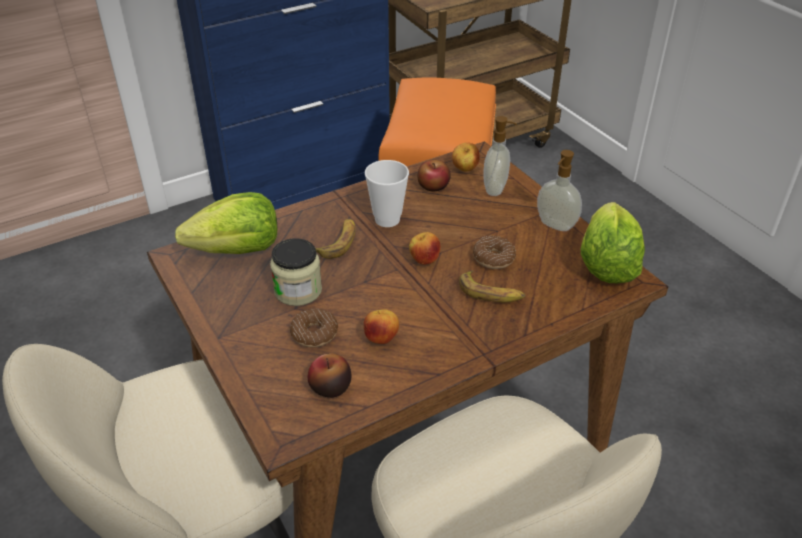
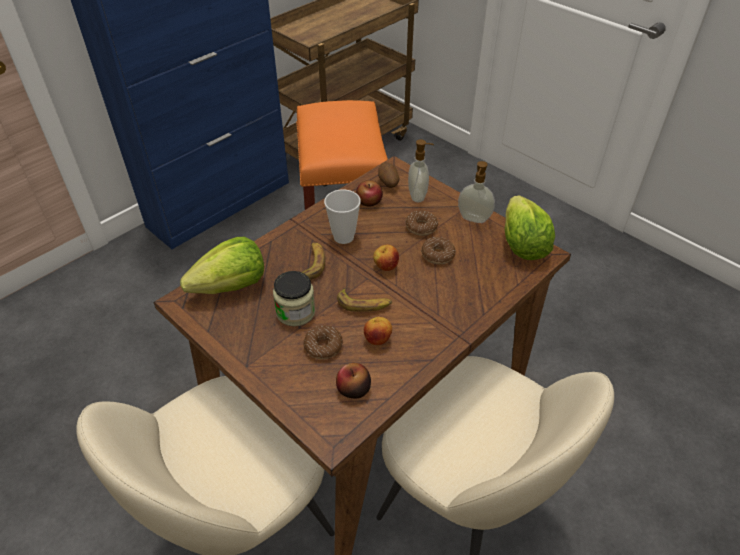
camera: 15 degrees left, 5 degrees up
(464, 169) = (388, 183): apple -> potato
(485, 224) = (421, 227): none -> donut
(491, 293) = (446, 284): banana -> banana (364, 304)

